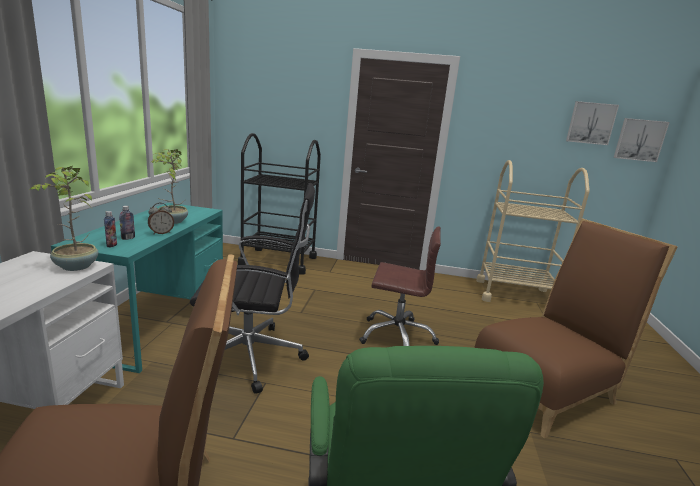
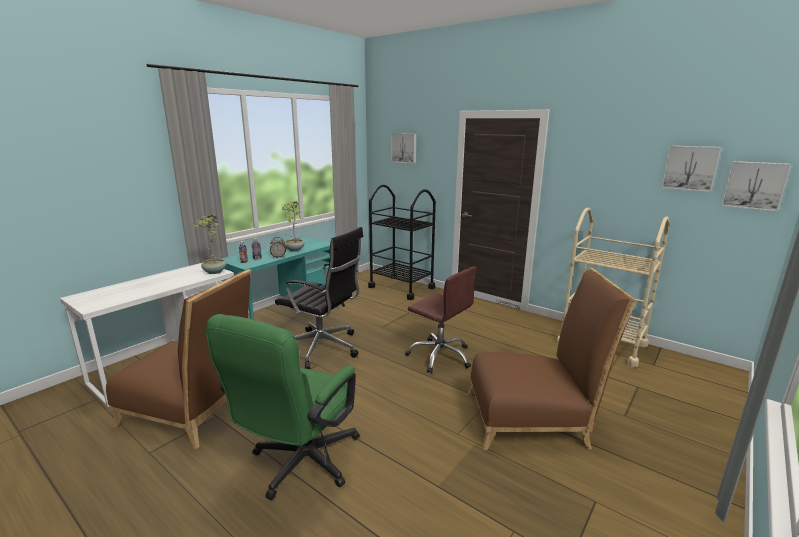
camera: 30 degrees right, 0 degrees up
(274, 88) = (404, 147): none -> picture

